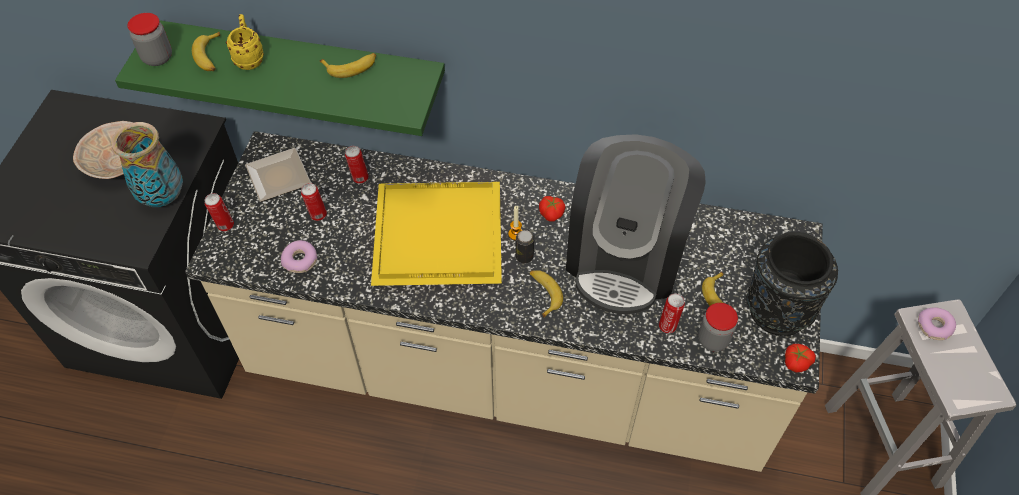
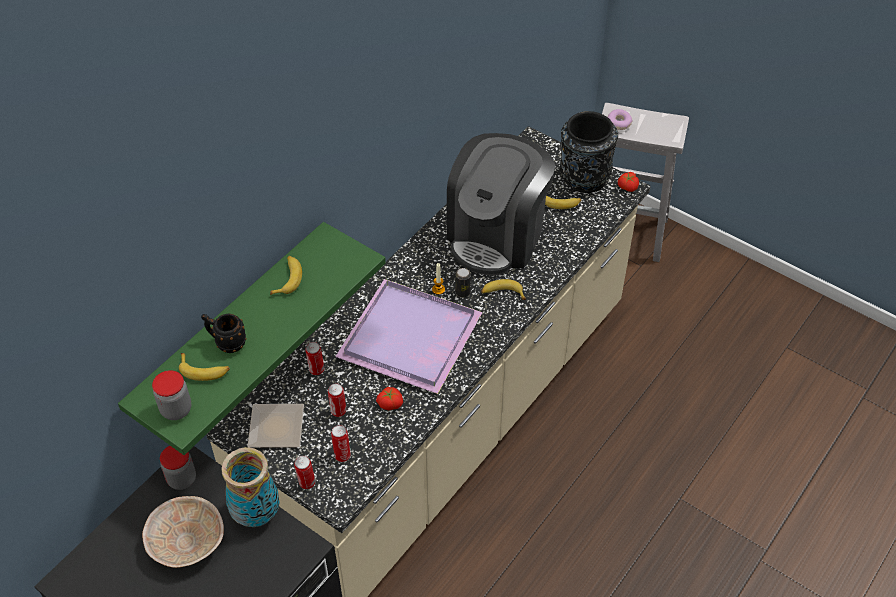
camera: 65 degrees left, 5 degrees down
(249, 58) = (226, 343): yellow mug -> black mug
(300, 260) = (380, 437): donut -> none
(435, 237) = (411, 339): yellow tray -> purple tray
(552, 213) = (432, 261): tomato -> tomato (390, 403)
(625, 257) = (497, 236): coffee machine -> coffee machine turned 75 degrees clockwise
(668, 325) = (566, 237): can -> can (342, 455)
(713, 339) = (590, 219): jar -> jar (182, 479)

